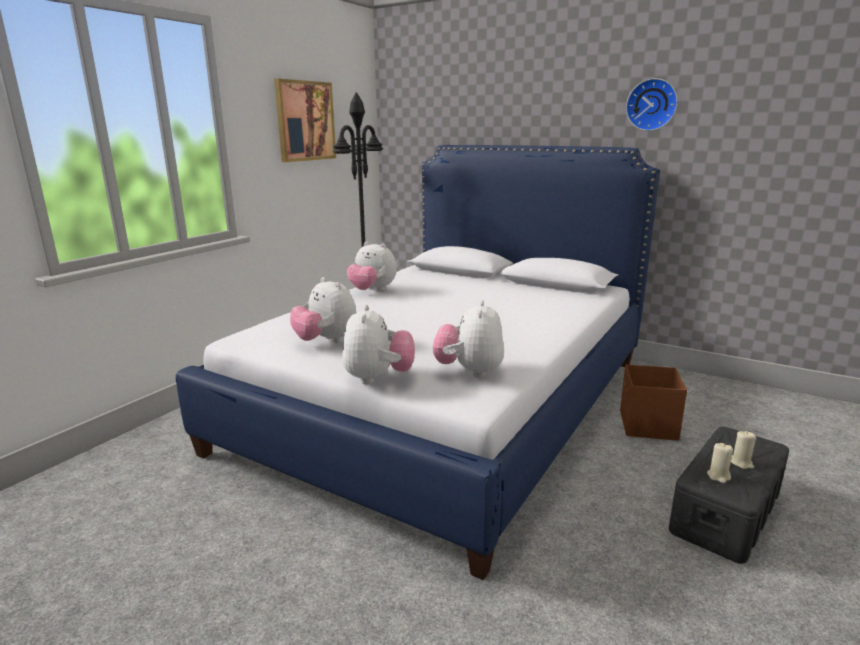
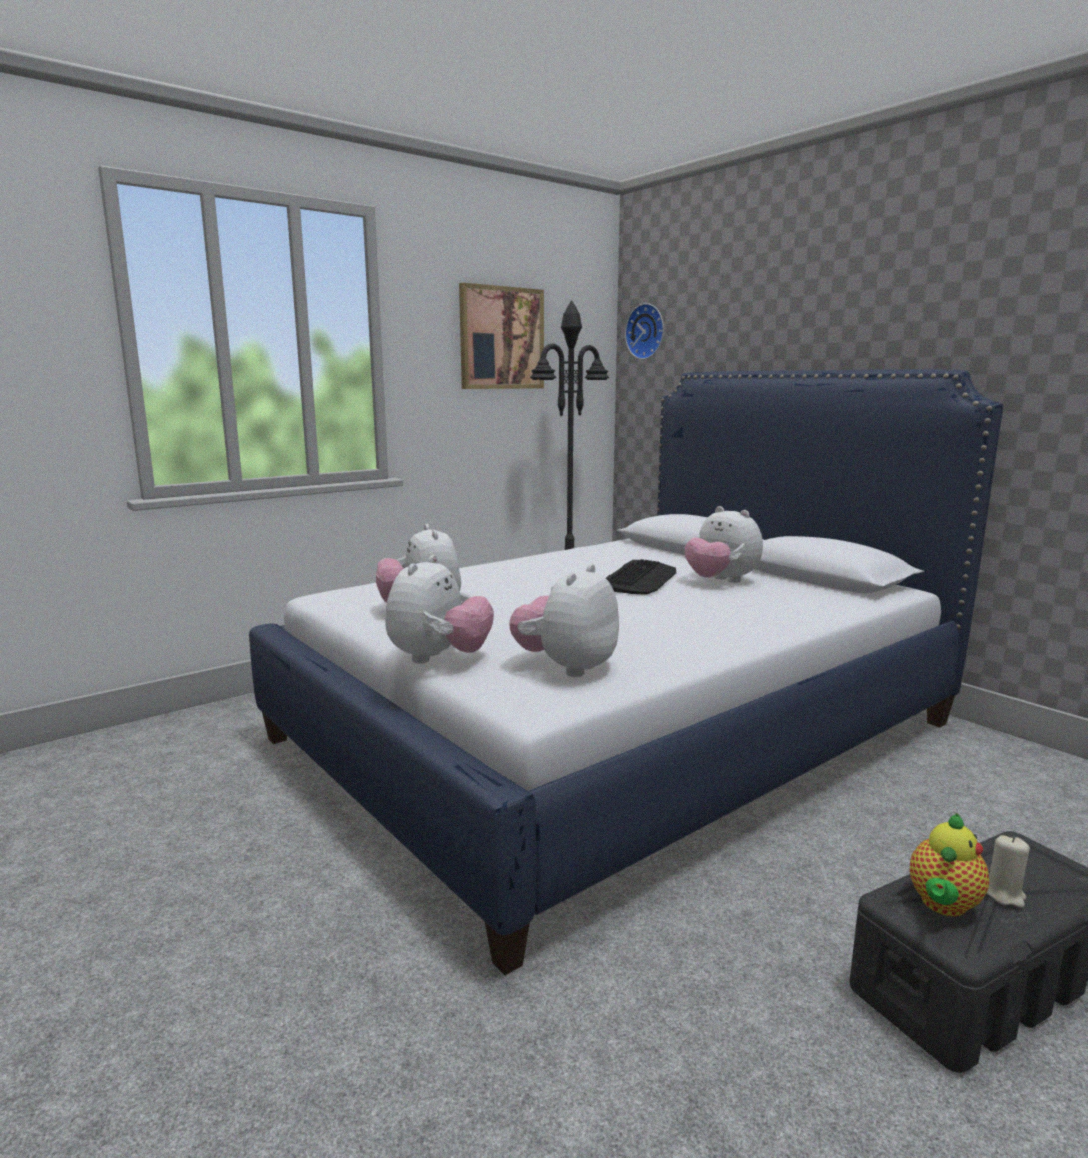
camera: 20 degrees right, 5 degrees down
(372, 291) = (542, 561): plush toy -> plush toy (721, 581)
(452, 298) = (640, 579): none -> keyboard
(647, 426) = (918, 818): brown storage box -> none
(652, 105) = (997, 302): wall clock -> wall clock (647, 331)
(718, 476) = (942, 905): beige candle -> teapot

